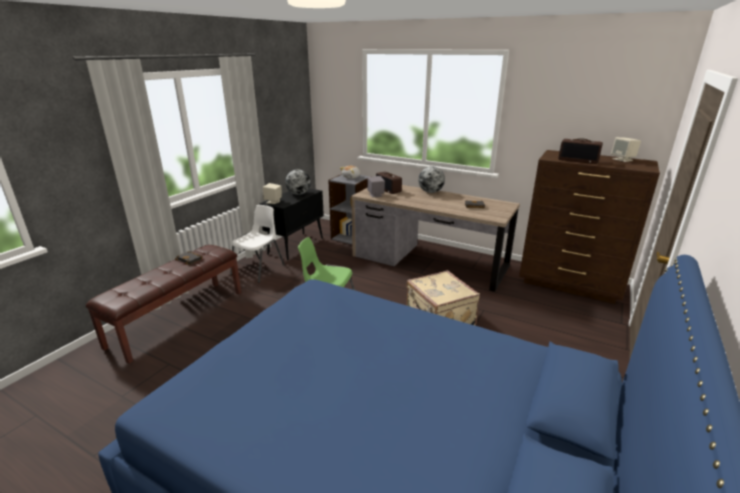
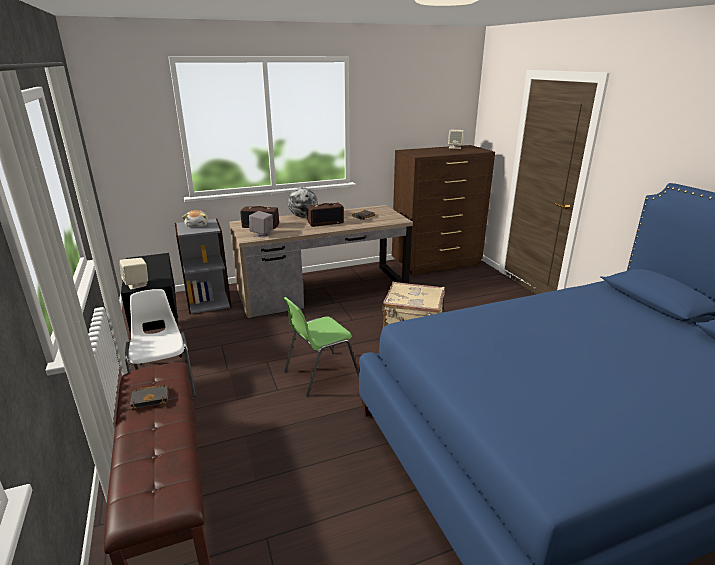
camera: 50 degrees left, 0 degrees up
(298, 194) = (148, 265): globe -> none
(578, 160) = (437, 153): radio -> radio (325, 223)

